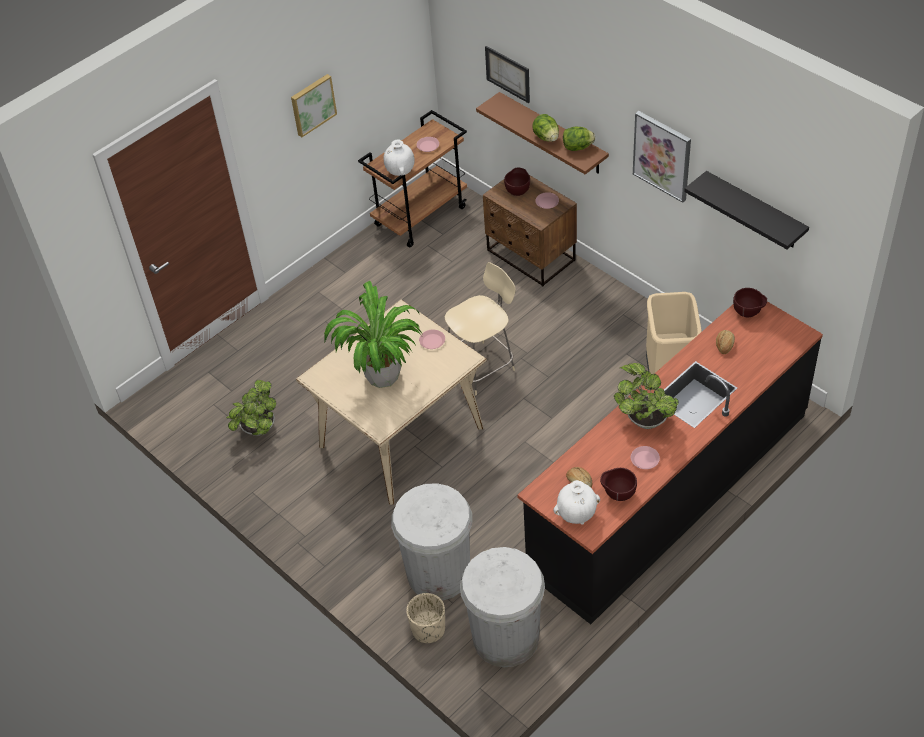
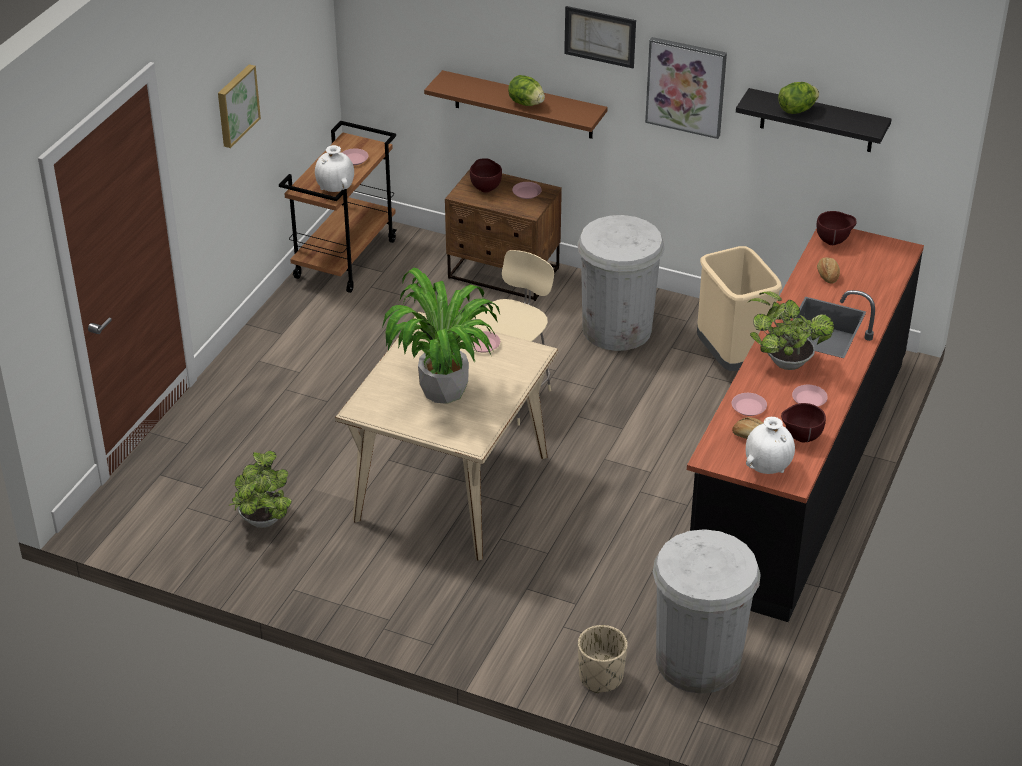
camera: 25 degrees left, 10 degrees down
(438, 573) = (579, 616): white trash can -> white trash can (617, 329)
(508, 74) = (456, 42): picture -> picture (600, 36)
(577, 147) = (568, 107): lettuce -> lettuce (797, 110)
(593, 455) = (749, 407): none -> pink plate

